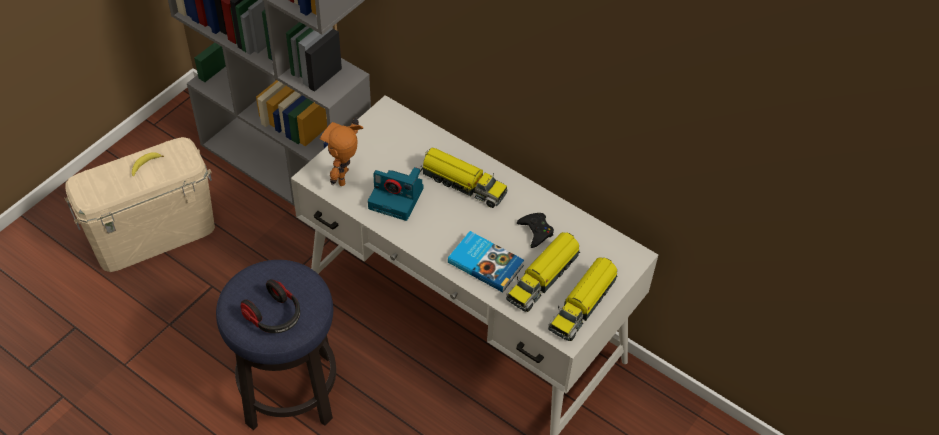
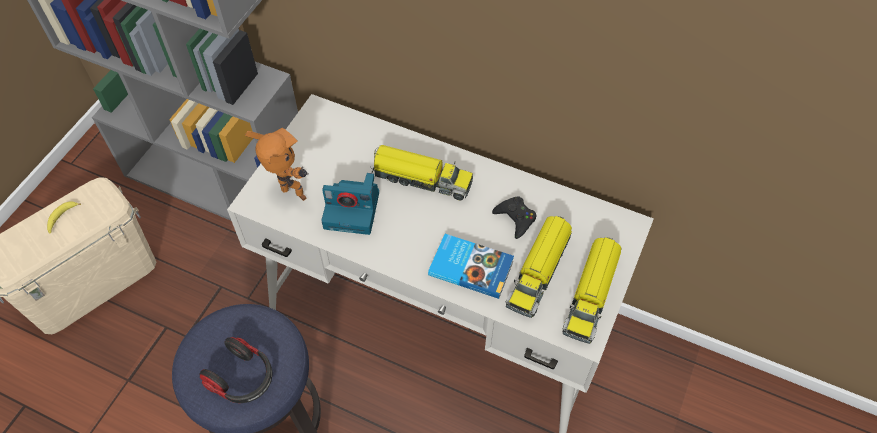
camera: 10 degrees left, 5 degrees up
(347, 178) = (291, 197): toy robot -> toy robot turned 120 degrees clockwise

